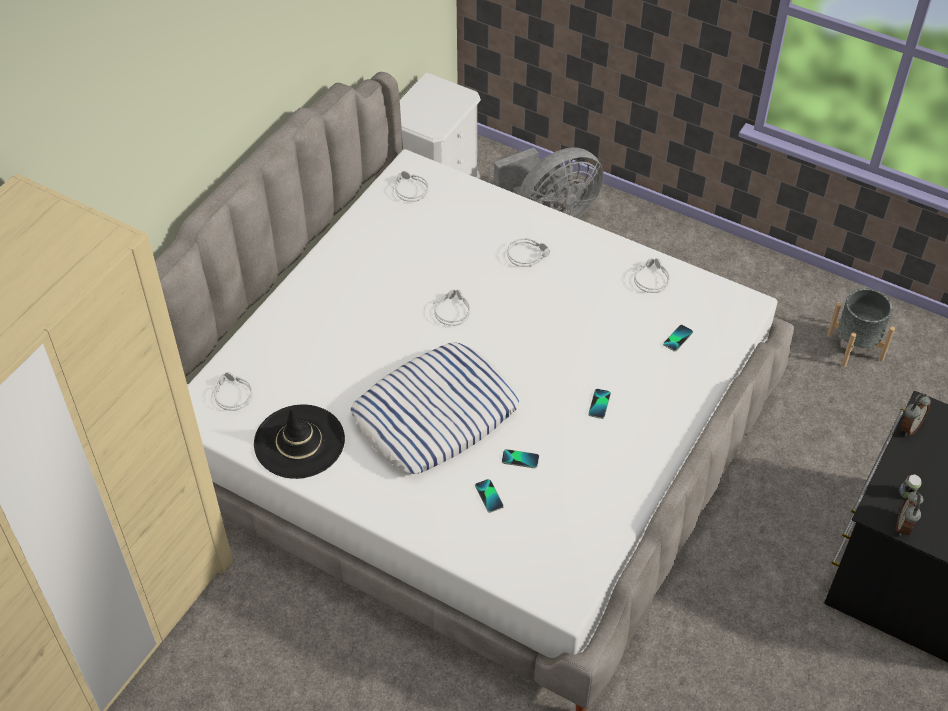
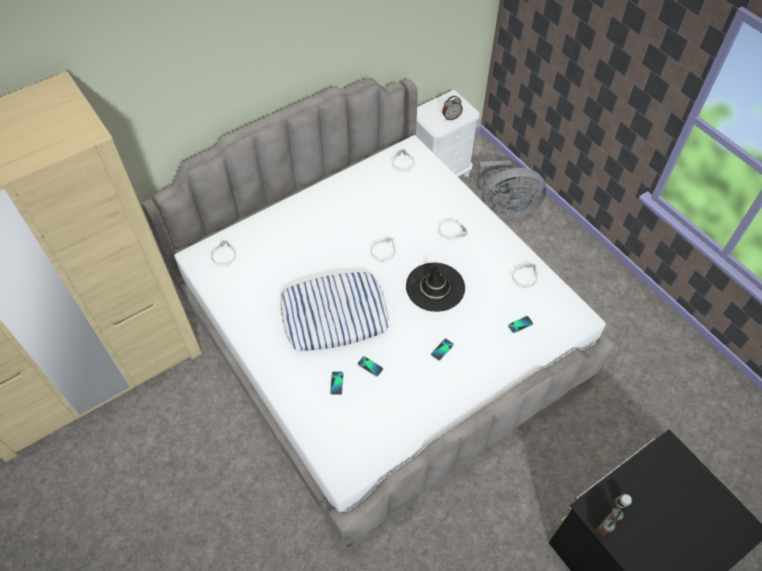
camera: 25 degrees right, 5 degrees up
(299, 442) = (244, 300): black hat -> black hat (435, 287)
(855, 347) = (667, 371): grey planter -> none
(909, 427) = (650, 455): alarm clock -> alarm clock (451, 117)

